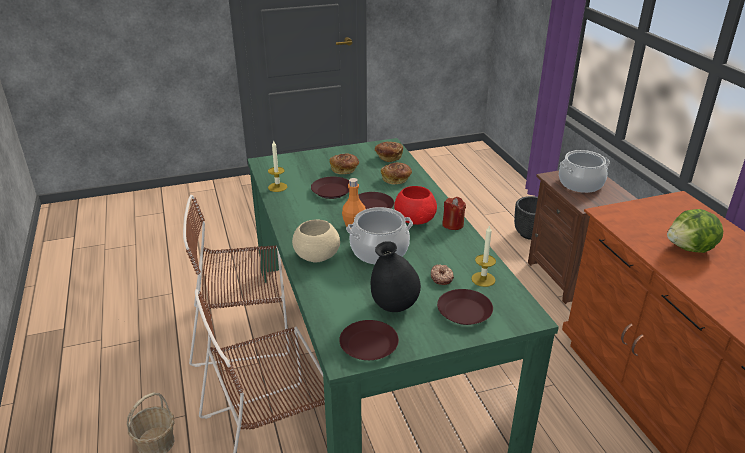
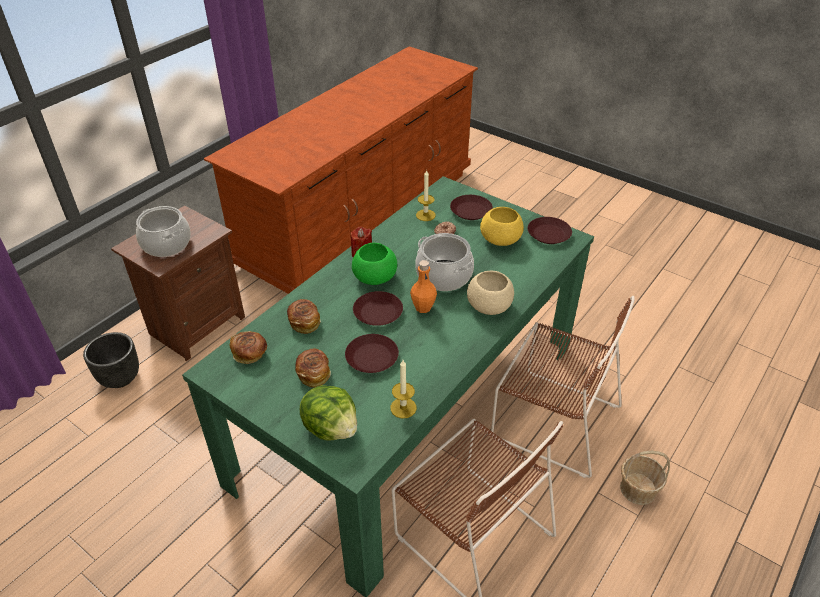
camera: 125 degrees left, 10 degrees up
(394, 306) = (501, 240): black vase -> yellow bowl
(415, 219) = (374, 277): red bowl -> green bowl
(690, 249) = (304, 143): lettuce -> lettuce (331, 427)

